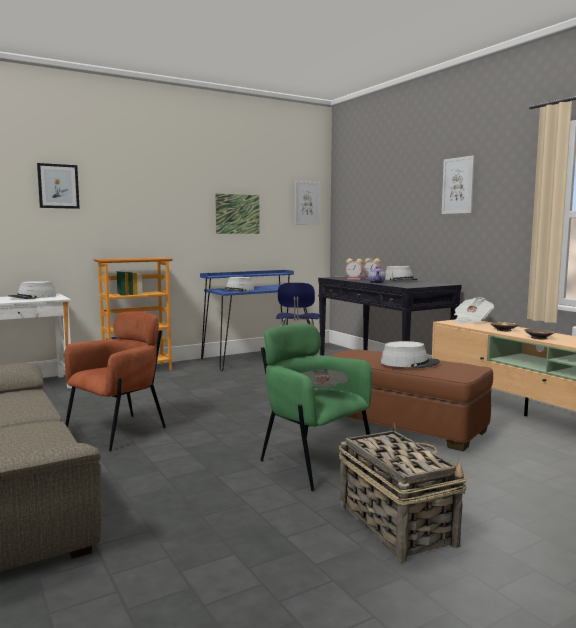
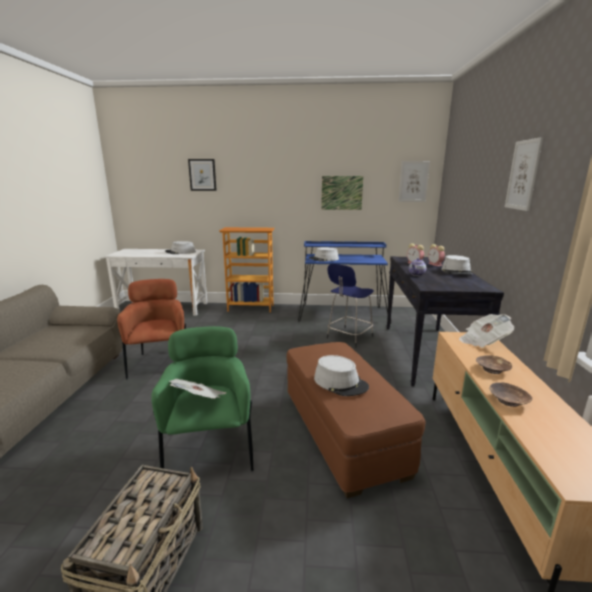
camera: 35 degrees right, 10 degrees up
(118, 431) = (160, 363): brown armchair -> brown armchair turned 90 degrees counterclockwise

